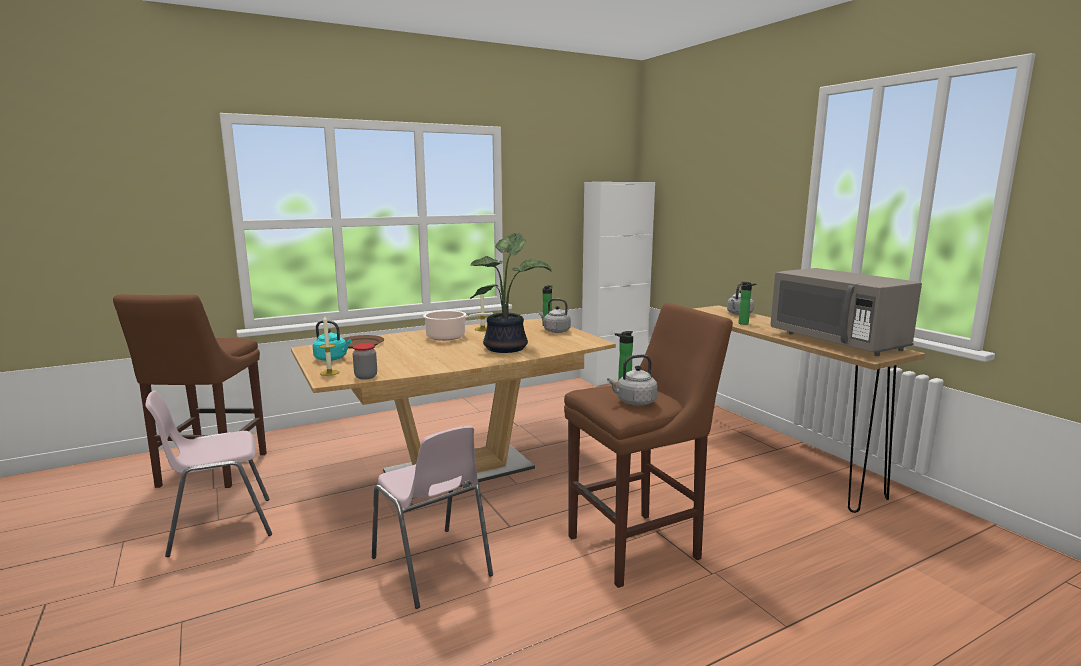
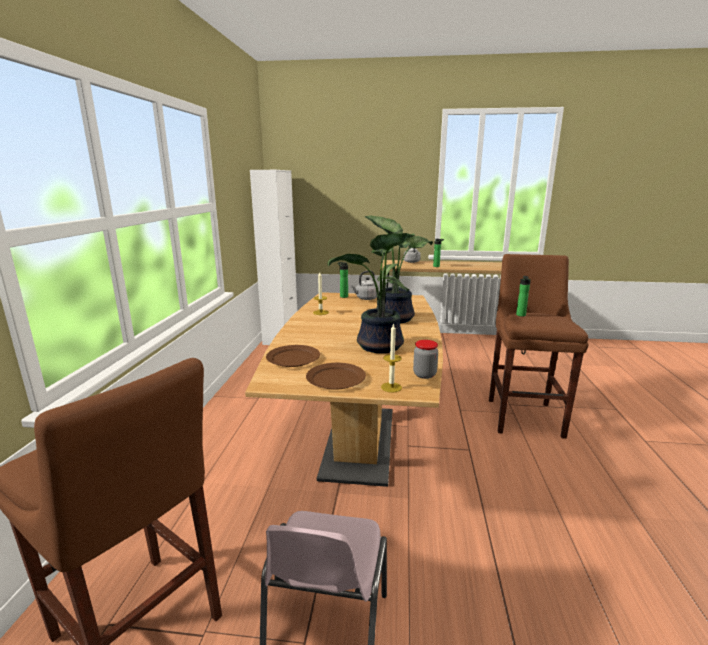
camera: 55 degrees left, 5 degrees up
(332, 359) = (336, 378): turquoise kettle -> brown plate
(415, 356) = (379, 347): none -> potted plant
(432, 567) = (507, 502): pink chair -> none
(449, 337) = (328, 326): cooking pot -> none
(634, 402) = (555, 320): grey kettle -> none
(837, 341) = (496, 265): grey microwave -> none

